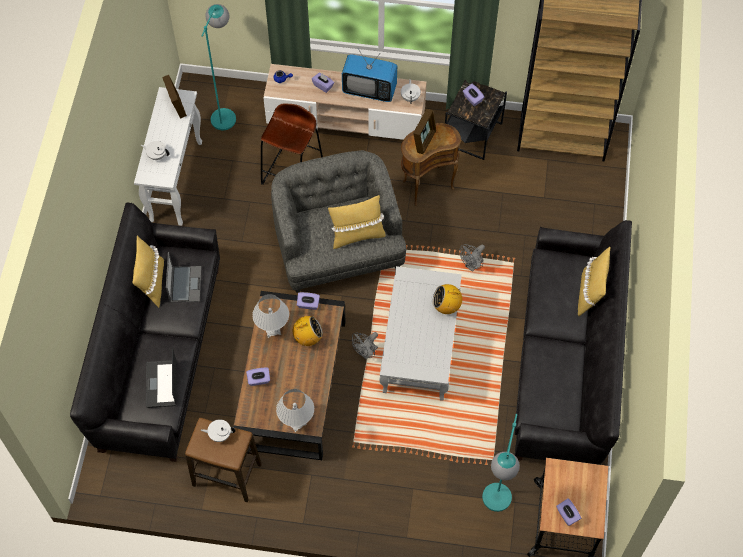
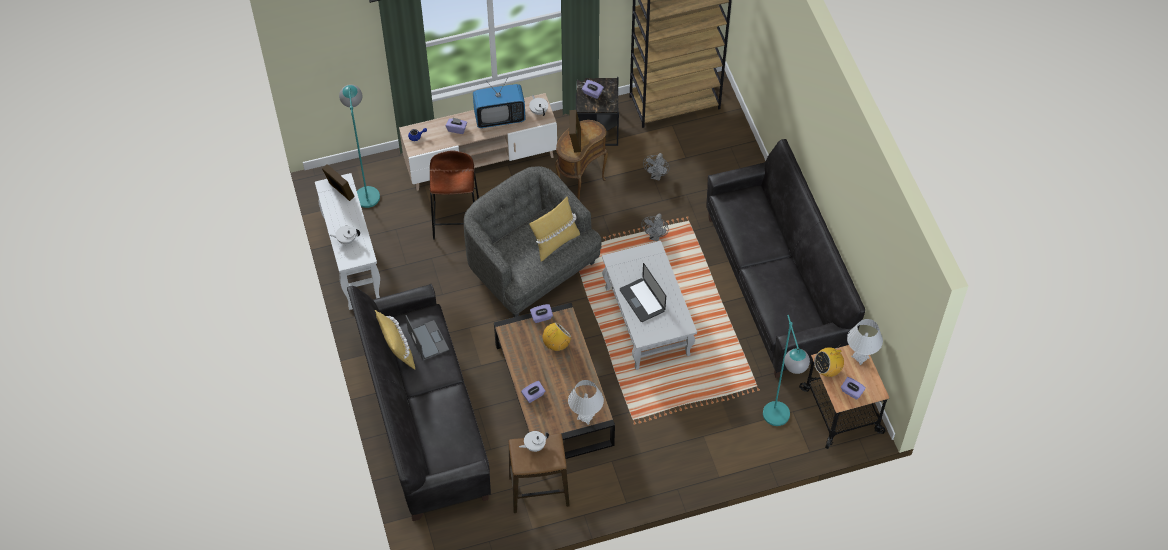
camera: 25 degrees left, 5 degrees down
(161, 384) = (454, 430): laptop -> laptop (642, 300)
(273, 330) = (522, 350): white table lamp -> white table lamp (860, 357)
(366, 353) = (604, 343): grey fan -> grey fan (656, 176)
(446, 306) = (662, 271): radio -> radio (827, 370)
(590, 293) = (775, 214): yellow pillow -> none

